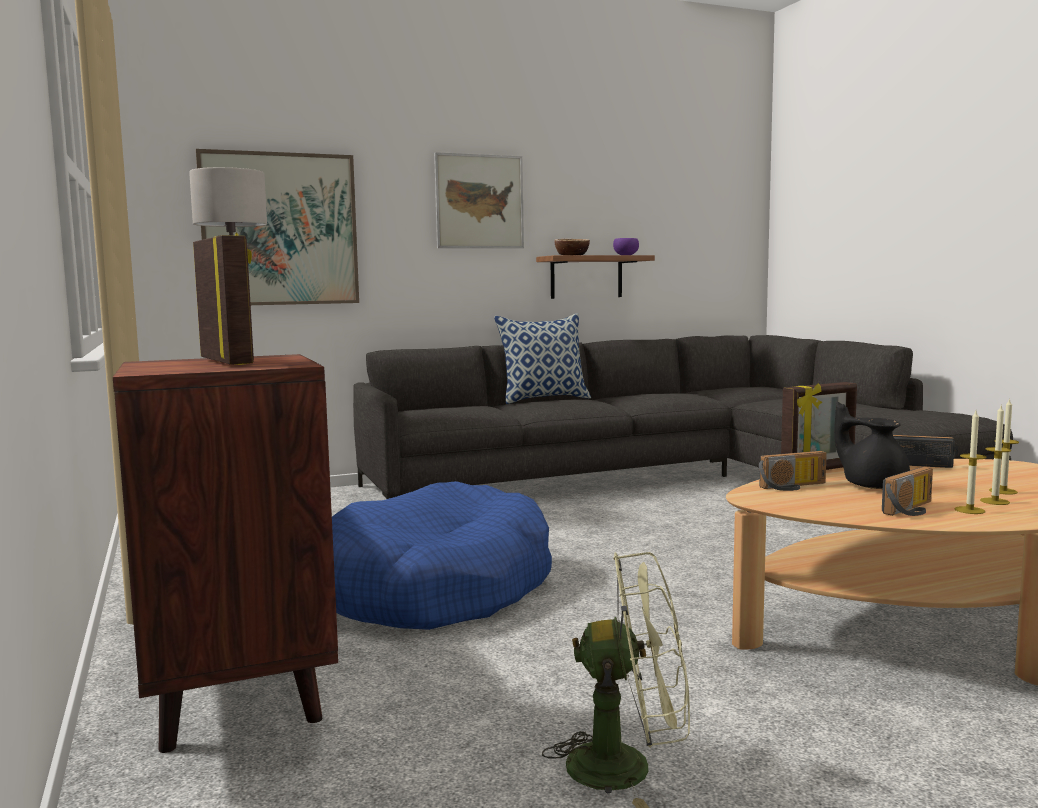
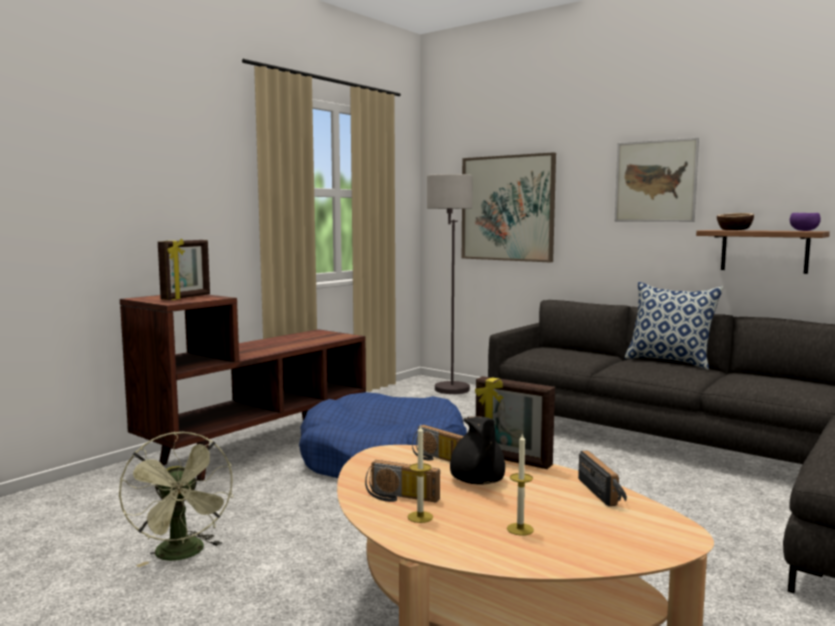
camera: 60 degrees right, 0 degrees up
(872, 485) = (477, 481): black teapot -> black teapot turned 150 degrees clockwise
(994, 501) = (468, 526): candle -> none

